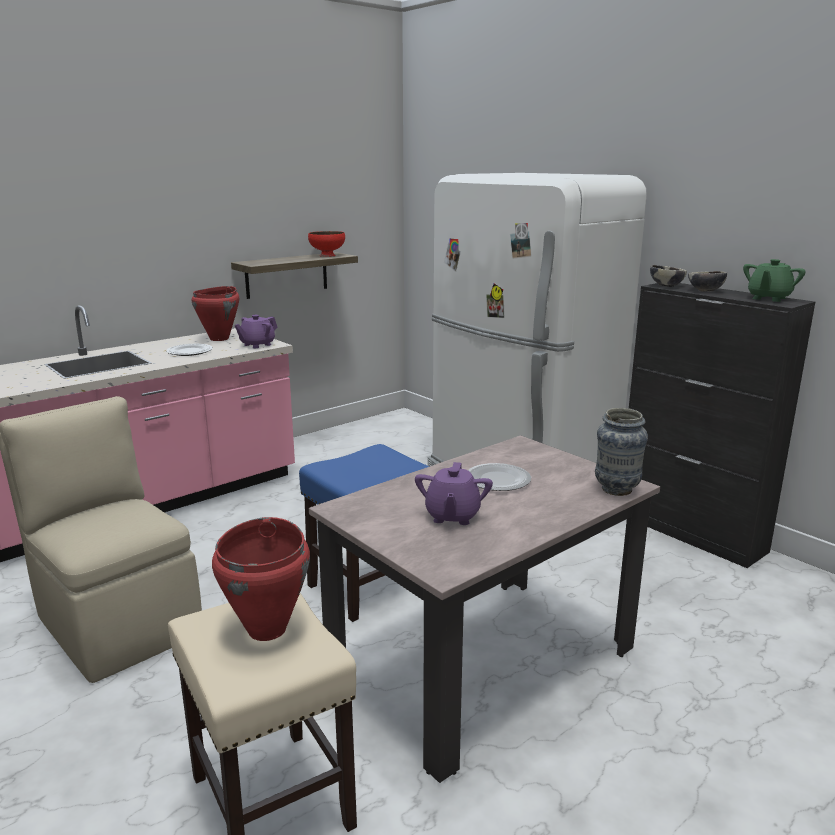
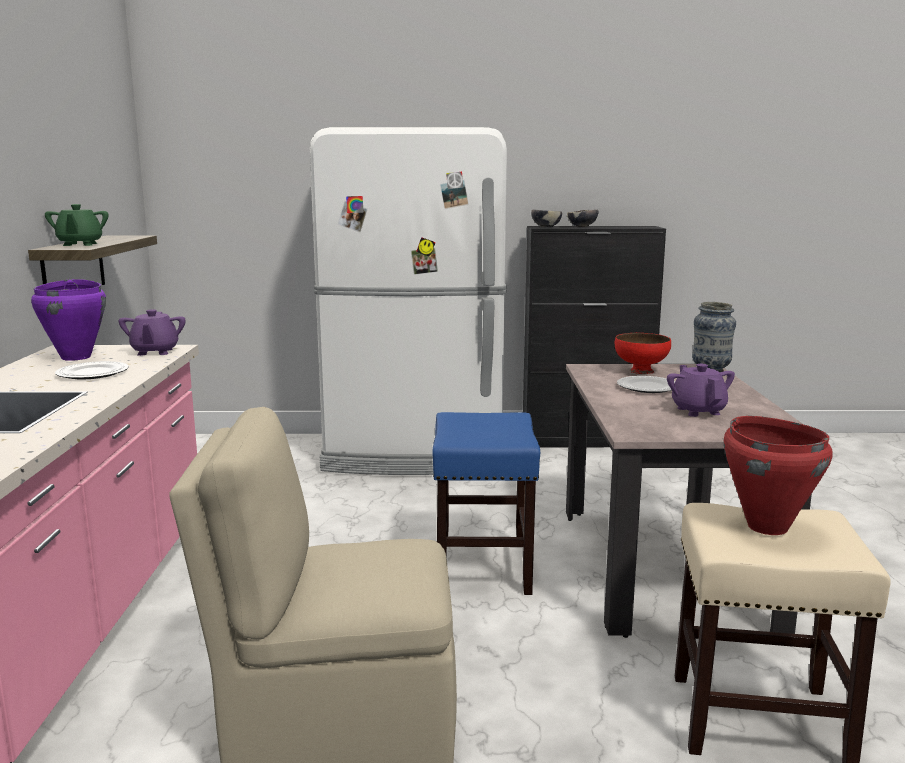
camera: 50 degrees left, 5 degrees down
(220, 339) = (76, 357): red cooking pot -> purple cooking pot
(327, 255) = (120, 237): red bowl -> red bowl (640, 371)
(452, 516) = (698, 411): purple teapot -> purple teapot turned 150 degrees counterclockwise
(768, 298) = (631, 226): green teapot -> green teapot (80, 244)

